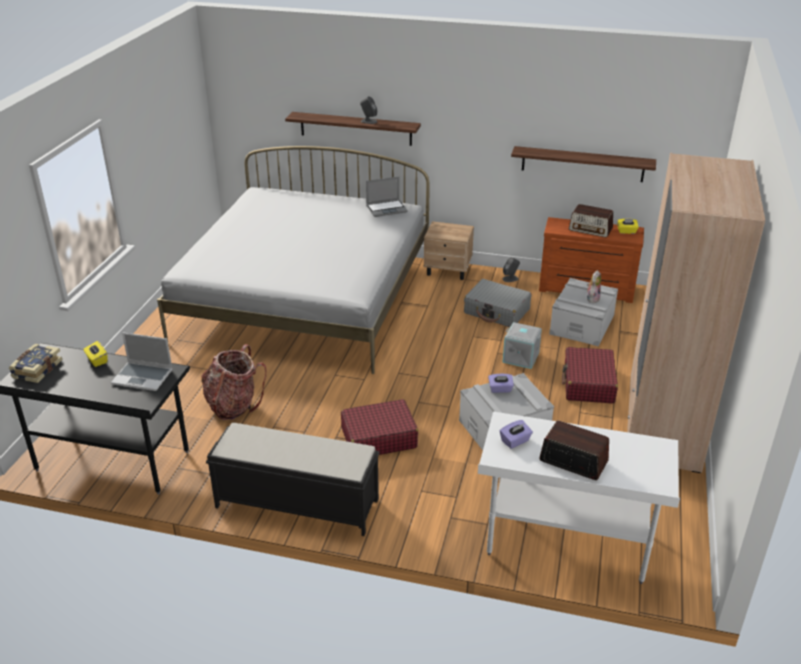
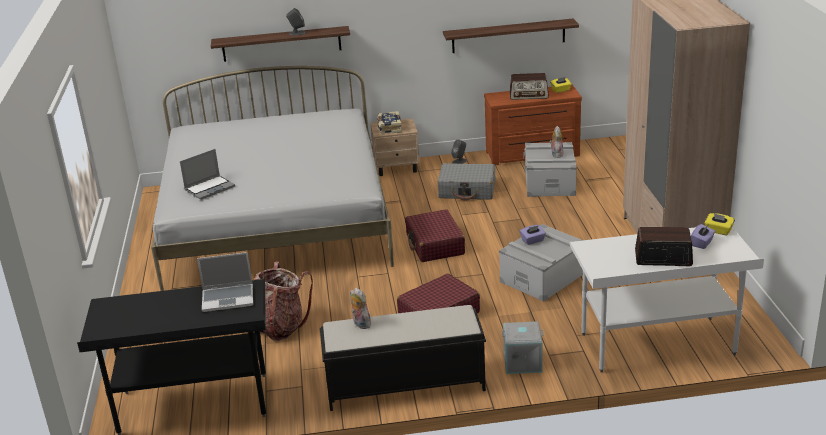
camera: 20 degrees left, 5 degrees down
(36, 369) = (110, 320): book -> book (389, 128)
(97, 360) = (167, 298): yellow tissue box -> yellow tissue box (718, 231)
(261, 435) = (360, 324): none -> plush toy
(387, 209) = (332, 116): laptop -> laptop (210, 188)
(515, 441) = (606, 257): purple tissue box -> purple tissue box (702, 243)
(521, 357) = (516, 220): grey storage box -> grey storage box (522, 361)
(588, 384) = (588, 226): red suitcase -> red suitcase (435, 245)

